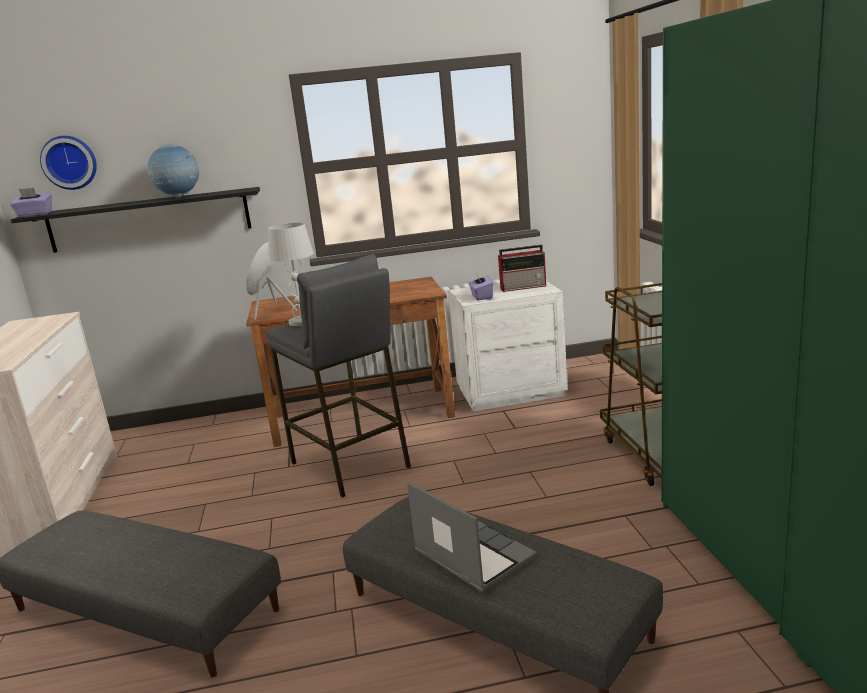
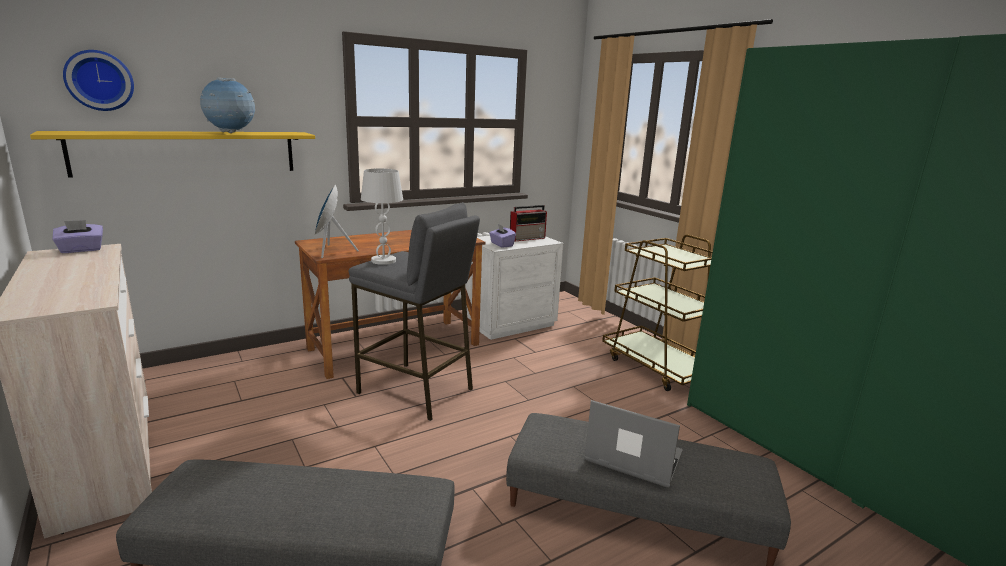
camera: 25 degrees left, 0 degrees up
(35, 214) = (58, 133): purple tissue box -> purple tissue box (81, 250)
(150, 220) = (188, 152): black shelf -> yellow shelf

